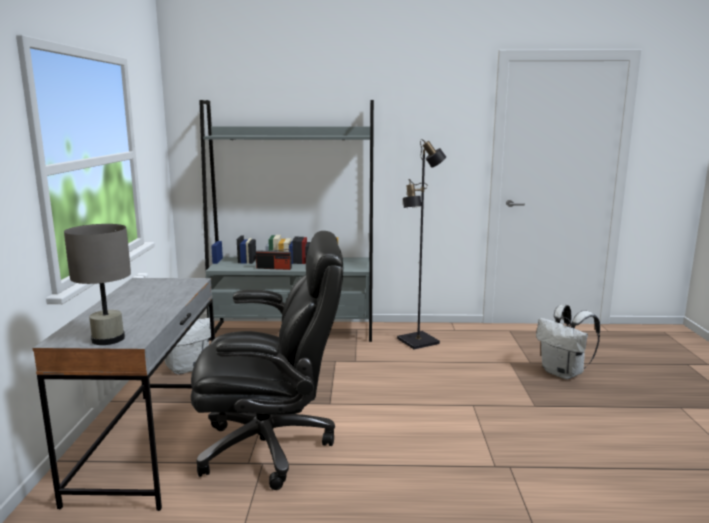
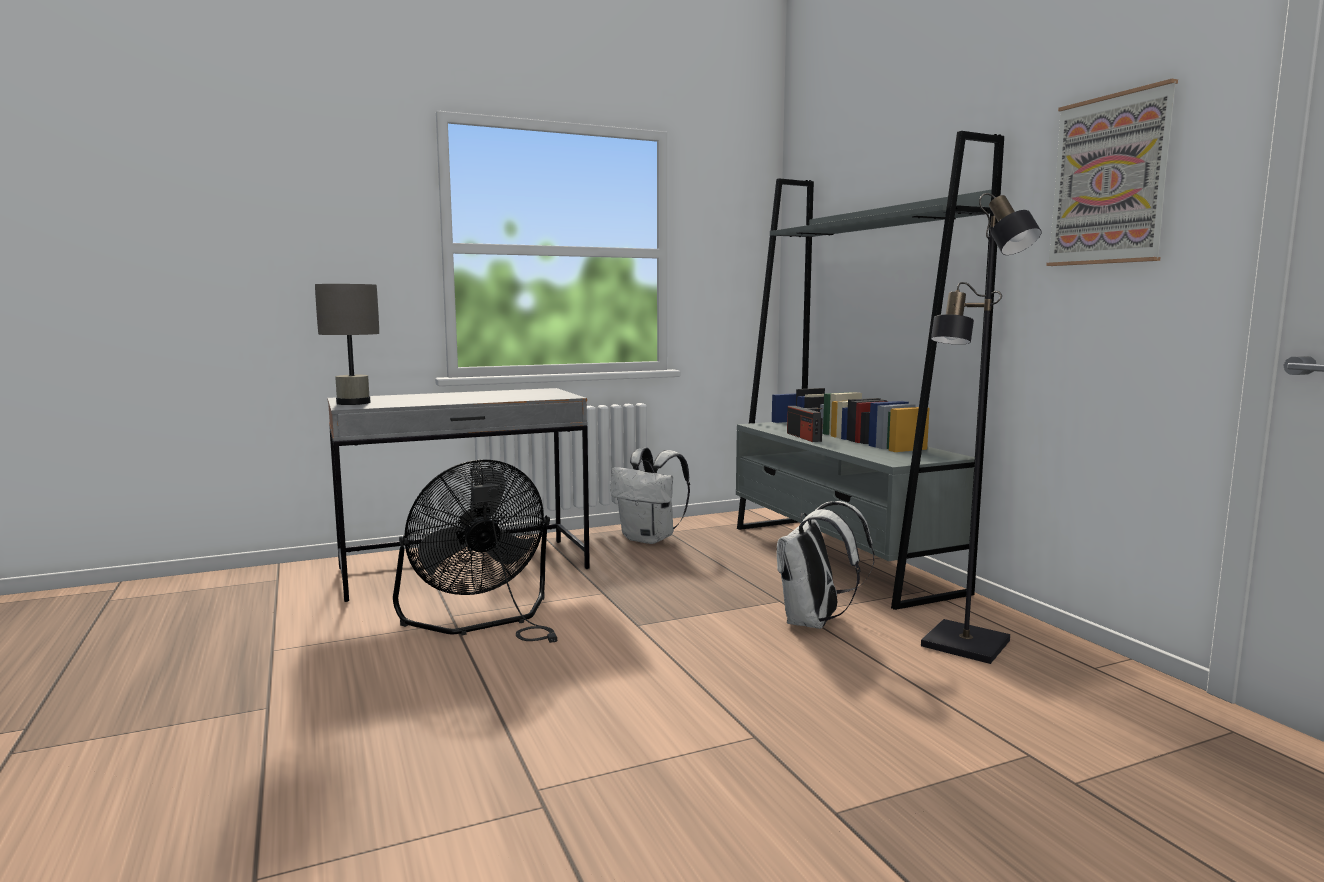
camera: 65 degrees right, 5 degrees down
(272, 448) = (491, 620): black office chair -> black fan
(429, 130) = (1109, 180): none -> picture
(564, 373) = (1091, 844): white backpack -> white backpack (814, 623)

